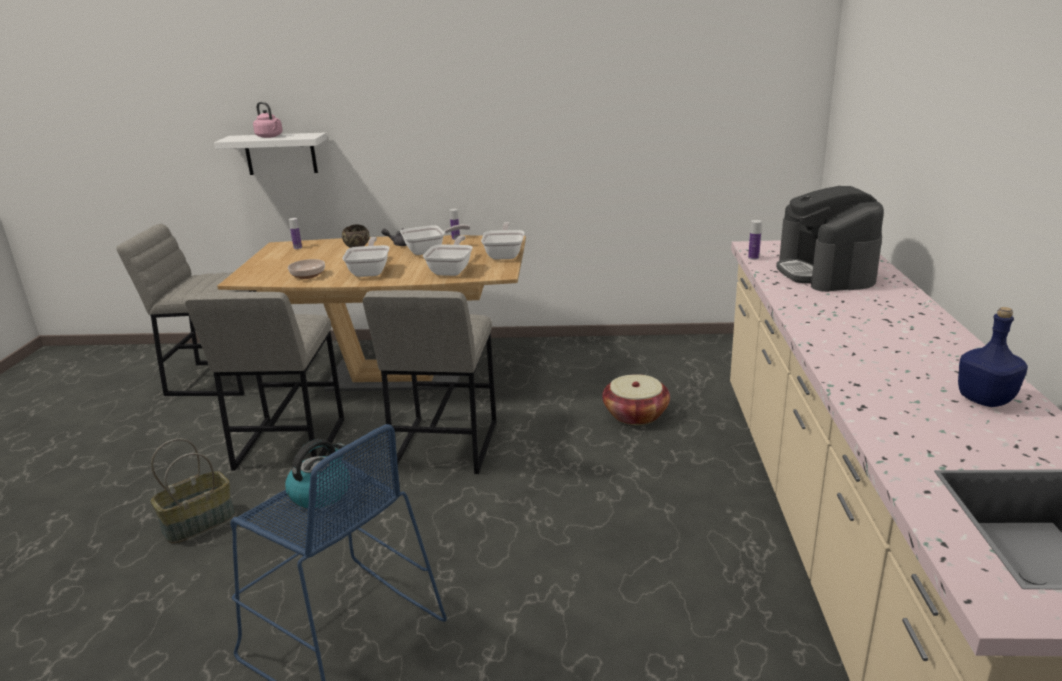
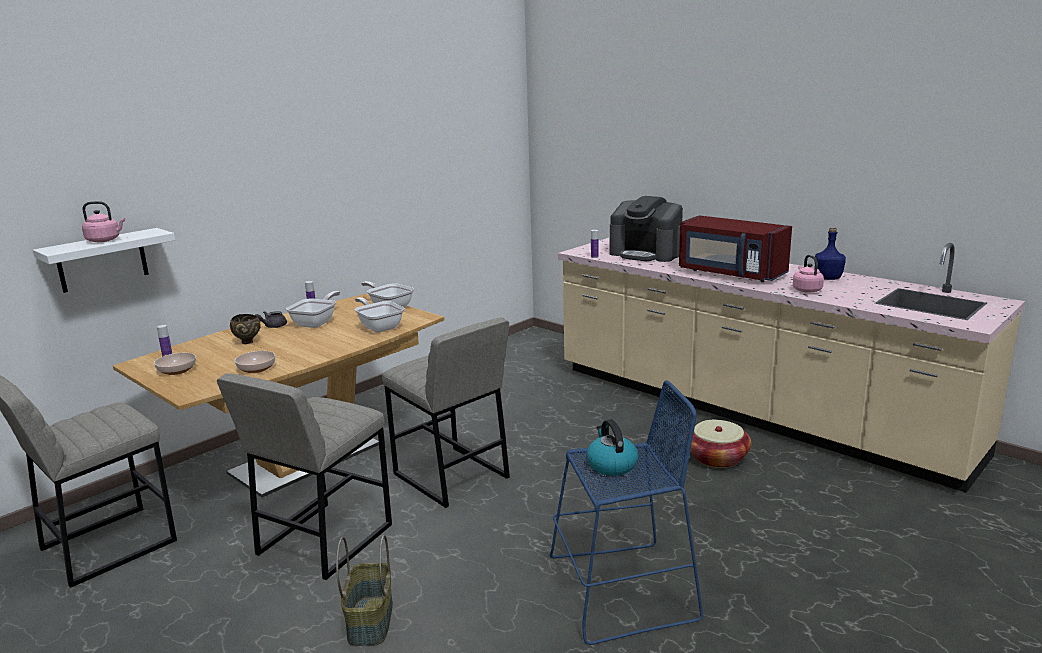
camera: 50 degrees left, 5 degrees down
(277, 259) = (176, 371): none -> bowl
(289, 445) = (323, 541): grey chair -> grey chair turned 75 degrees clockwise
(370, 271) = (309, 348): frying pan -> none
(635, 414) = (532, 403): basket -> basket (717, 458)
(850, 335) = (730, 273): none -> red microwave
(886, 401) = (806, 290): none -> pink kettle

